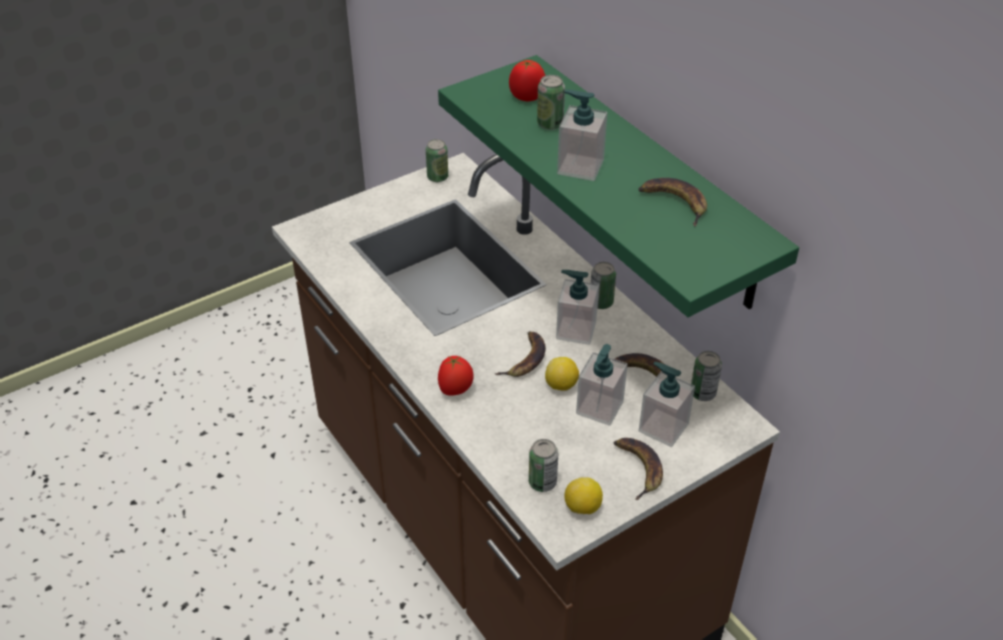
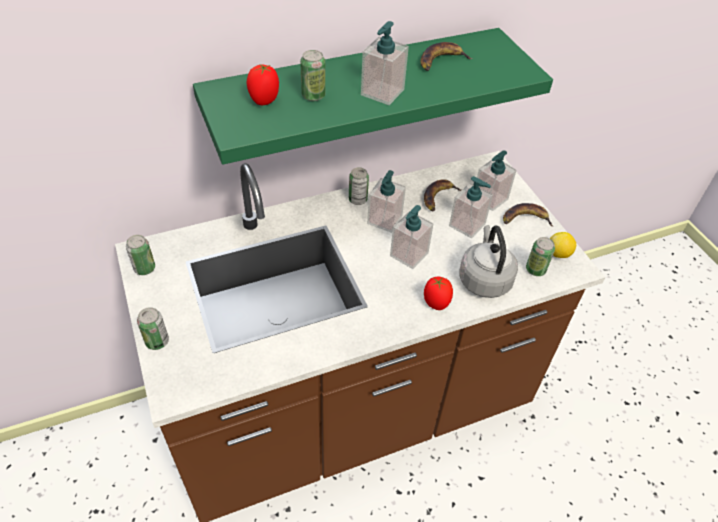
camera: 80 degrees left, 5 degrees up
(508, 431) = (484, 279): none -> grey kettle
(525, 359) = (409, 254): banana -> soap dispenser
(561, 385) = (441, 240): lemon -> none
(703, 393) = (461, 173): can -> can (157, 341)

